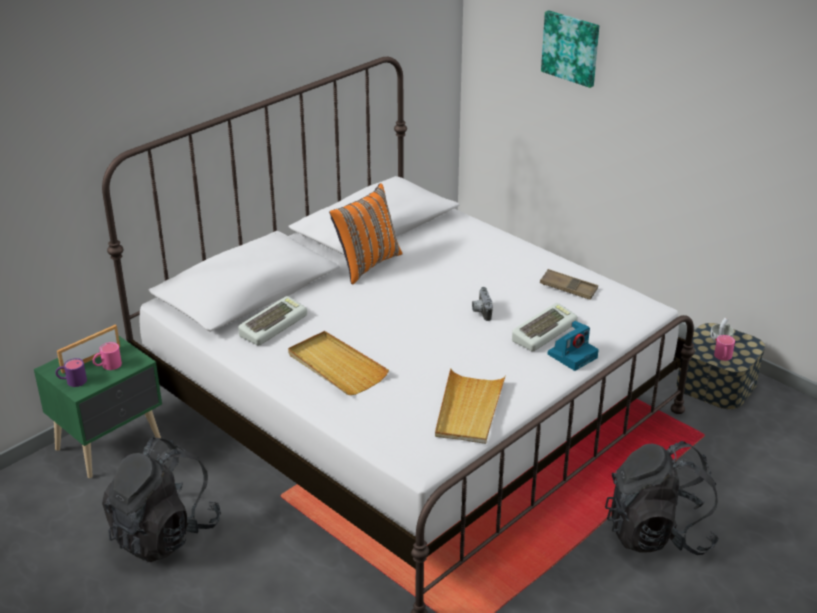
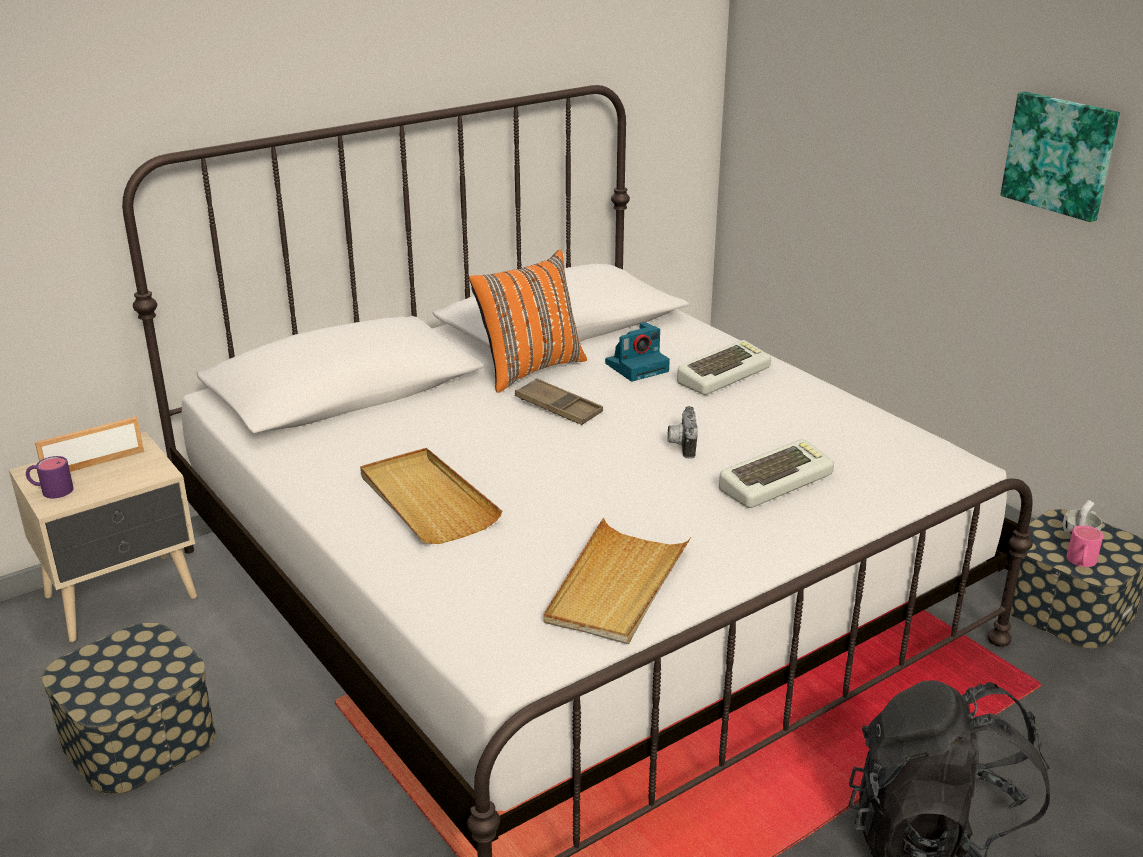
camera: 10 degrees right, 5 degrees down
(107, 366) = (112, 475): pink mug -> none
(111, 444) = (124, 598): green nightstand -> beige nightstand
(164, 533) = (139, 738): black backpack -> storage box
(272, 325) = (357, 435): keyboard -> keyboard (722, 374)
(568, 288) = (830, 425): brown tray -> brown tray (558, 408)
(571, 48) = (873, 82): picture -> picture (1060, 155)
(572, 355) = (815, 520): camera -> camera (637, 367)

